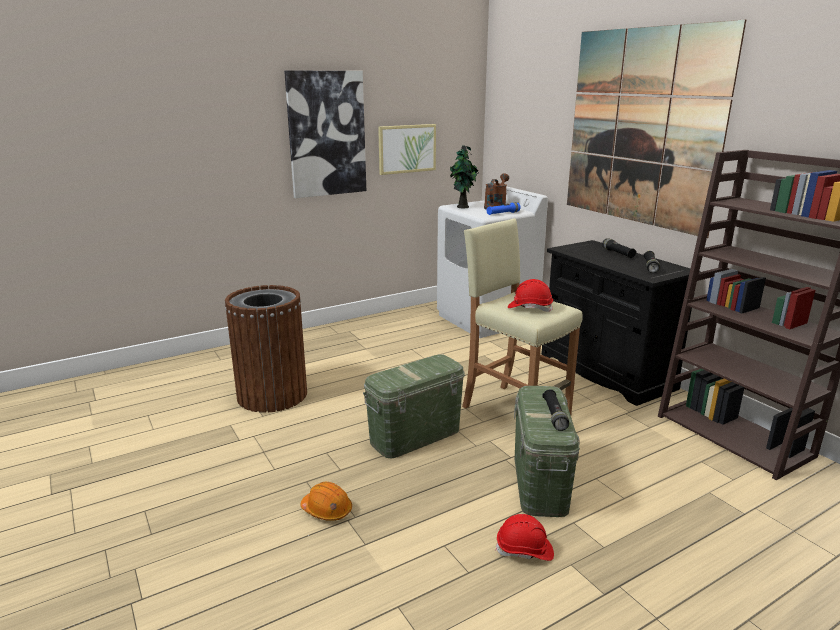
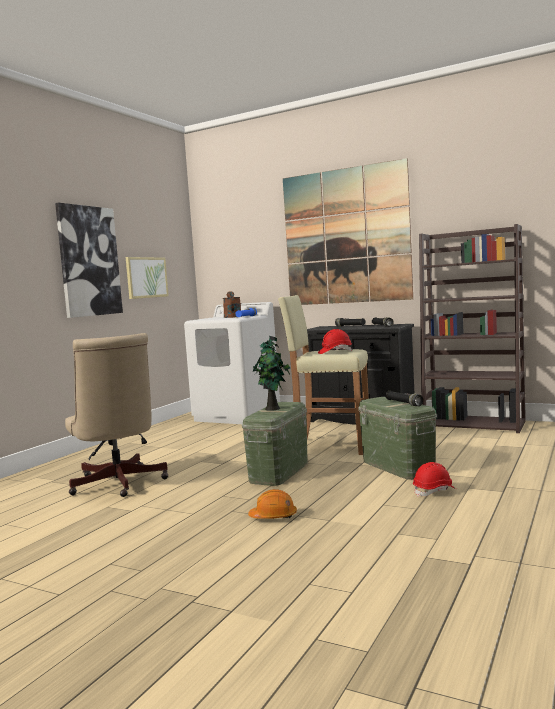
camera: 30 degrees left, 15 degrees down
(272, 395) = (118, 485): brown trash can -> beige office chair
(463, 207) = (207, 319): potted plant -> potted plant (273, 409)

